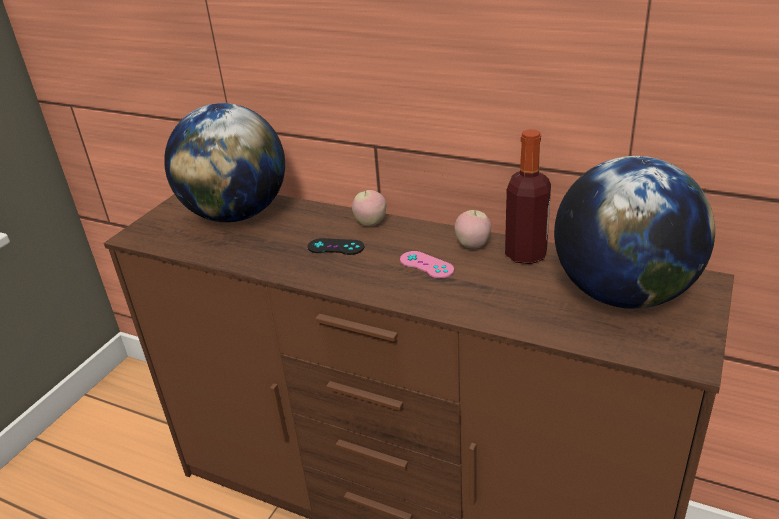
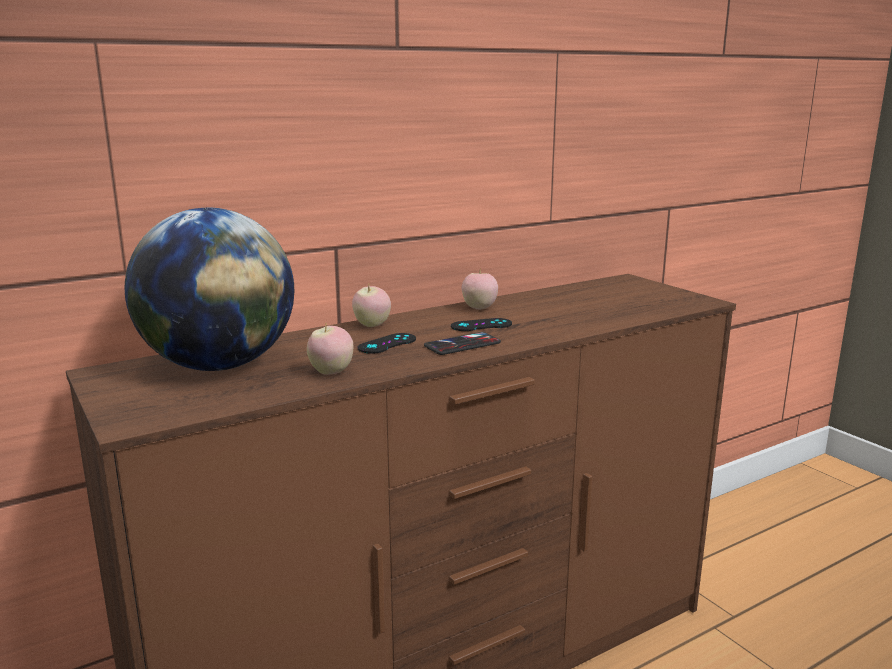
camera: 60 degrees left, 15 degrees down
(258, 254) = (331, 372): none -> apple
(367, 276) = (462, 344): none -> phone
(426, 265) = (481, 325): pink game controller -> black game controller
(525, 254) = (521, 300): bottle -> none
(623, 294) = (612, 294): globe -> none

